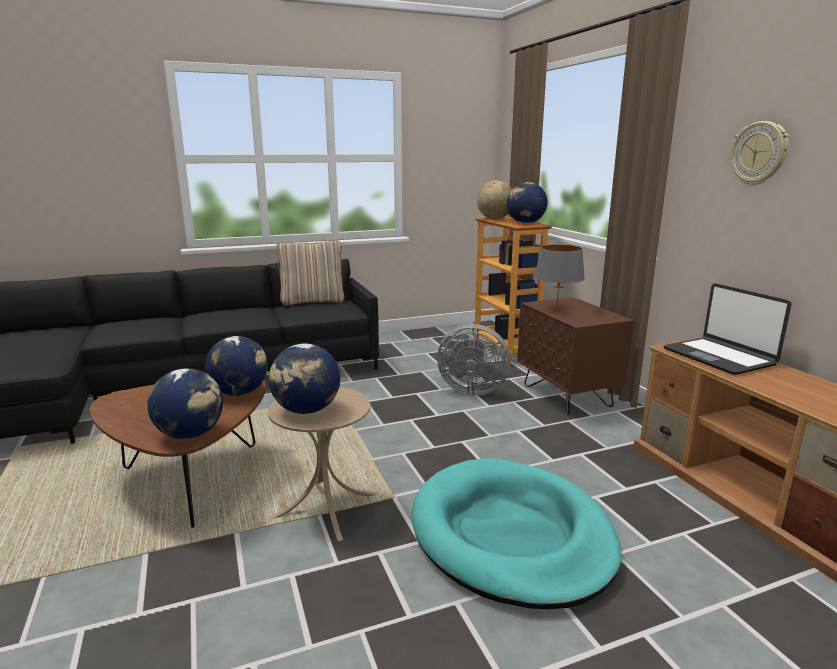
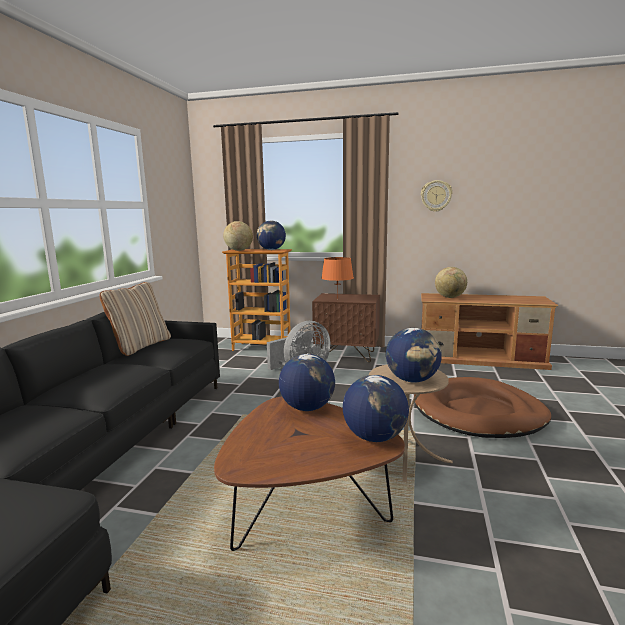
camera: 55 degrees left, 5 degrees down
(511, 535) = (478, 412): turquoise dog bed -> brown dog bed
(556, 308) = (337, 299): grey table lamp -> orange table lamp
(719, 357) = (450, 297): laptop -> globe

